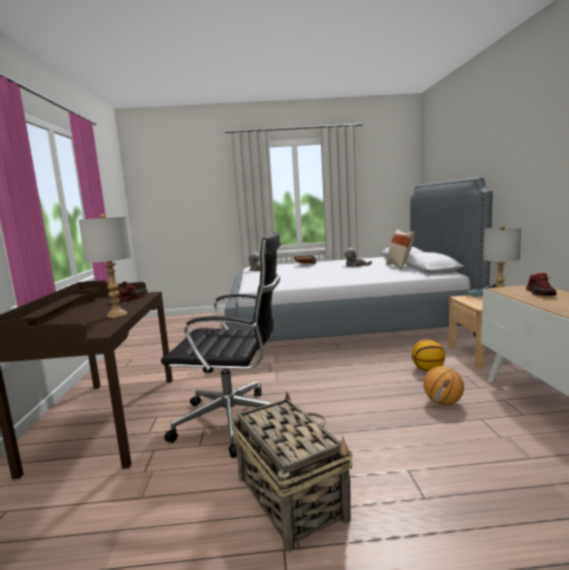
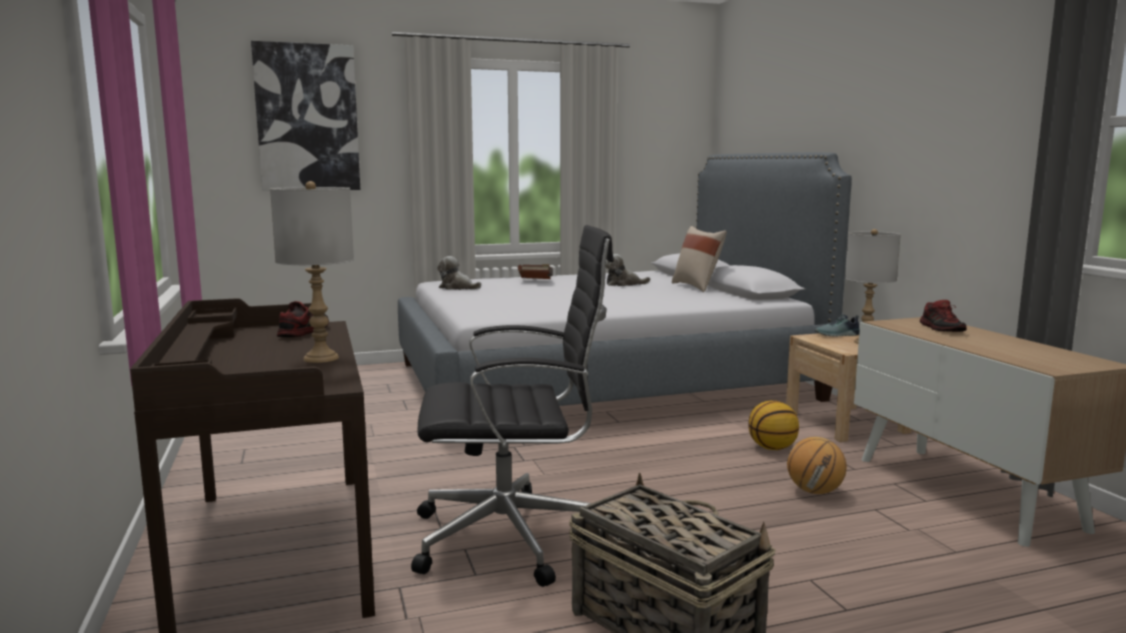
camera: 15 degrees left, 0 degrees up
(184, 181) = (307, 118): none -> picture

